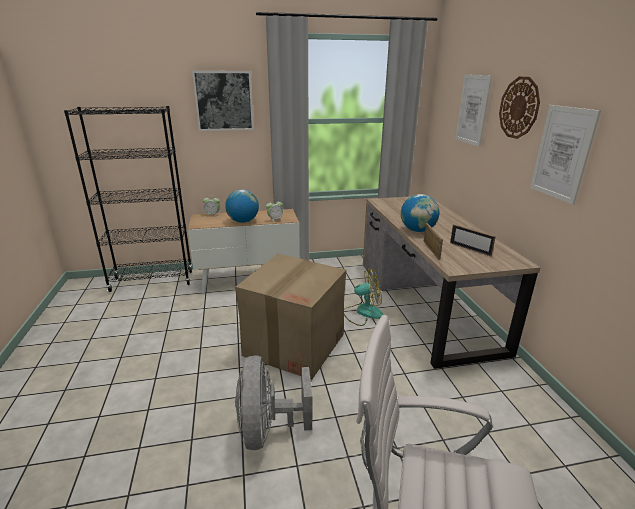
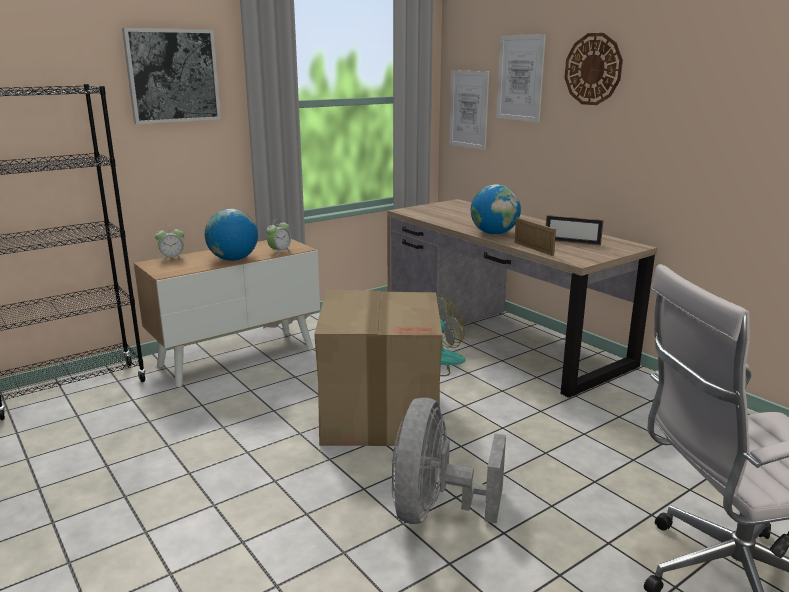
camera: 25 degrees left, 5 degrees down
(268, 429) = (435, 510): grey fan -> grey fan turned 45 degrees clockwise
(562, 153) = (662, 113): picture -> picture (469, 109)

